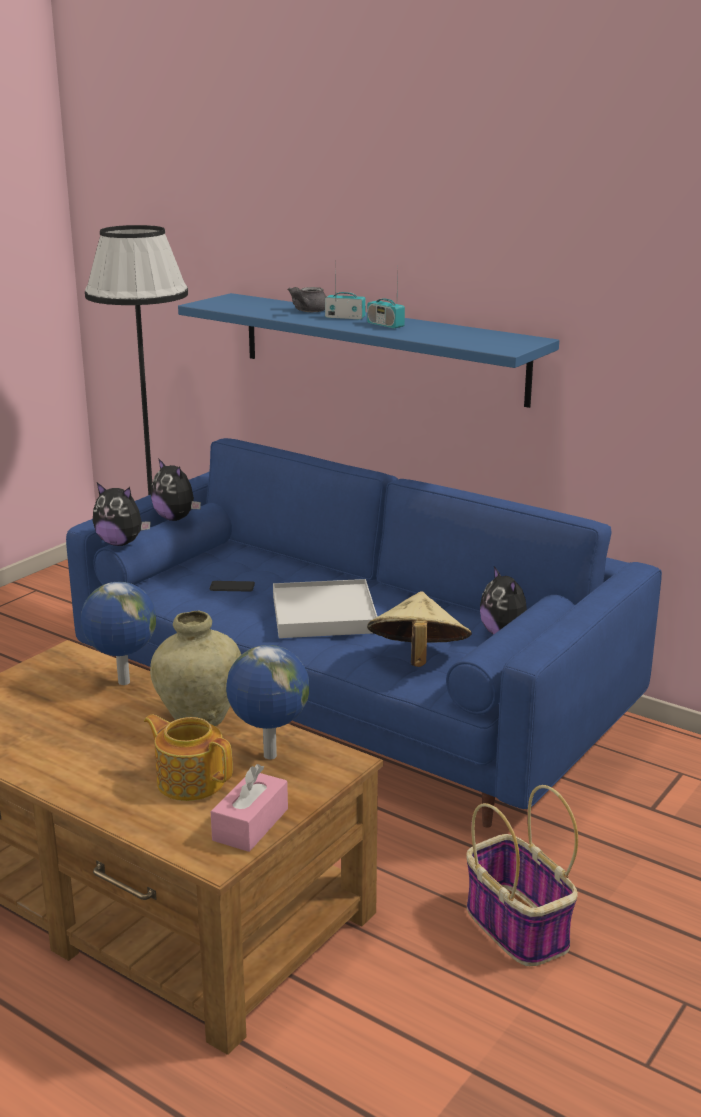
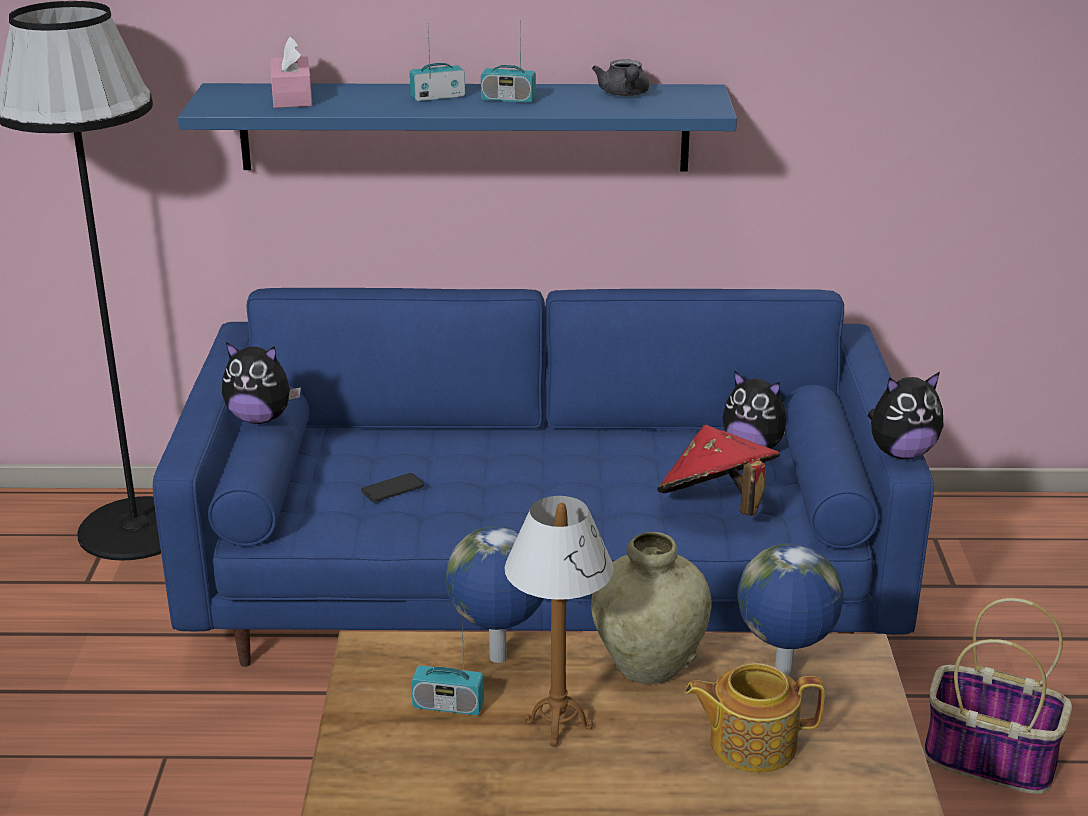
camera: 35 degrees left, 5 degrees up
(60, 694) = (448, 705): none -> radio
(100, 726) = (558, 724): none -> table lamp
(120, 543) = (244, 475): plush toy -> plush toy (901, 453)
(250, 824) = (880, 762): pink tissue box -> pink tissue box (292, 97)
(307, 311) = (370, 95): grey teapot -> grey teapot (624, 94)
(323, 614) = (545, 487): white tray -> none
(417, 659) = (716, 507): beige hat -> red hat

